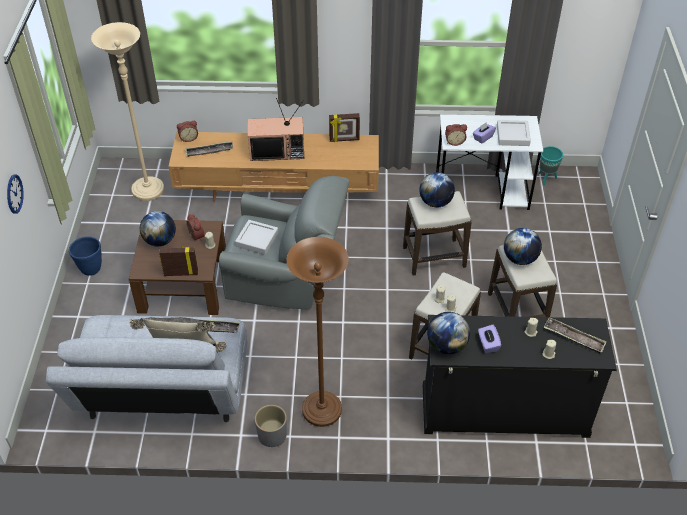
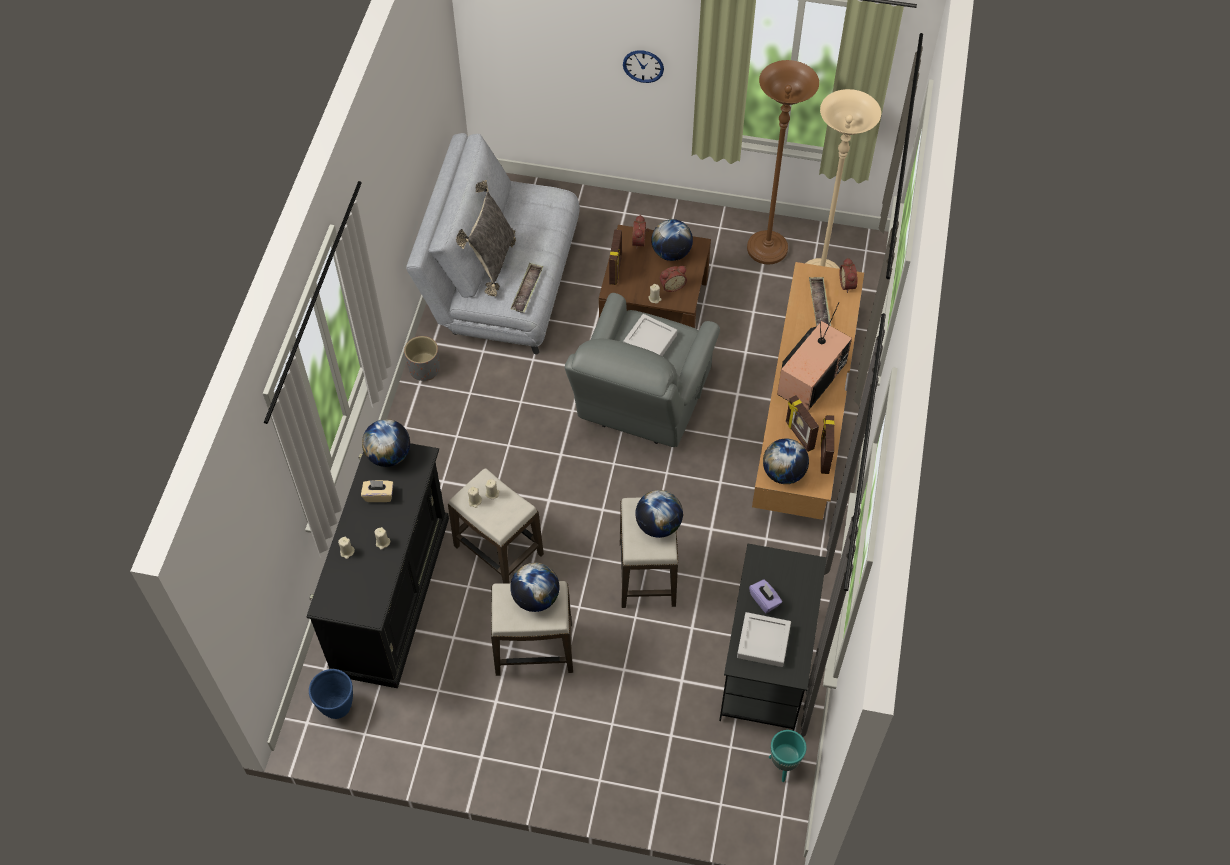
camera: 100 degrees right, 10 degrees up
(90, 269) = (693, 223): blue planter -> blue planter (337, 706)
(278, 150) = (811, 377): television -> television turned 150 degrees counterclockwise
(321, 410) = (443, 416): brown floor lamp -> brown floor lamp (767, 249)
(330, 152) = (799, 435): none -> picture frame
(363, 157) = (783, 473): none -> globe
(454, 141) = (761, 561): alarm clock -> alarm clock (640, 241)
(482, 192) = (766, 666): white desk -> black desk
(488, 344) = (379, 495): purple tissue box -> beige tissue box
(574, 337) = (362, 585): tray -> none

